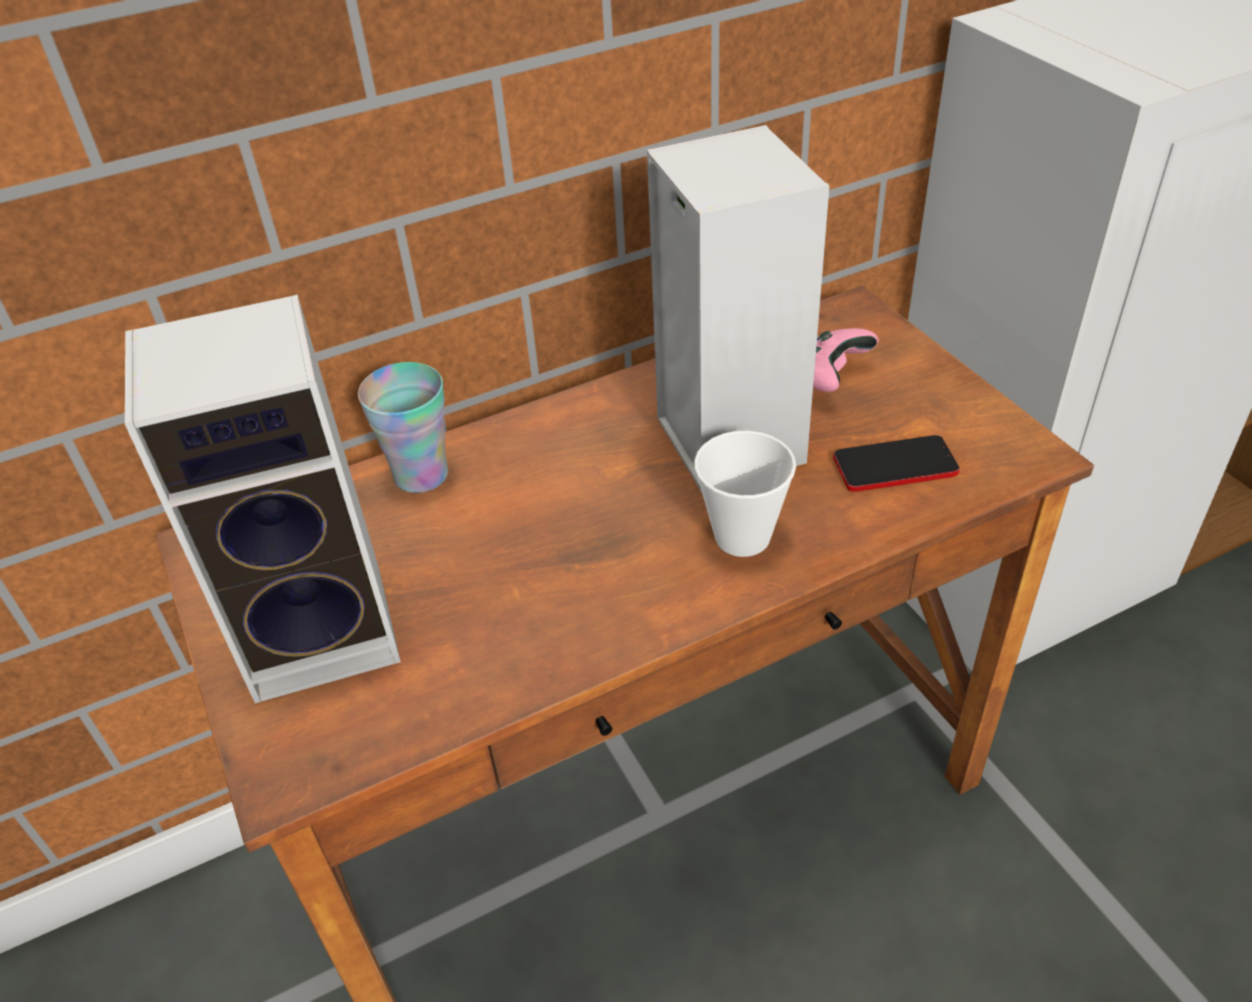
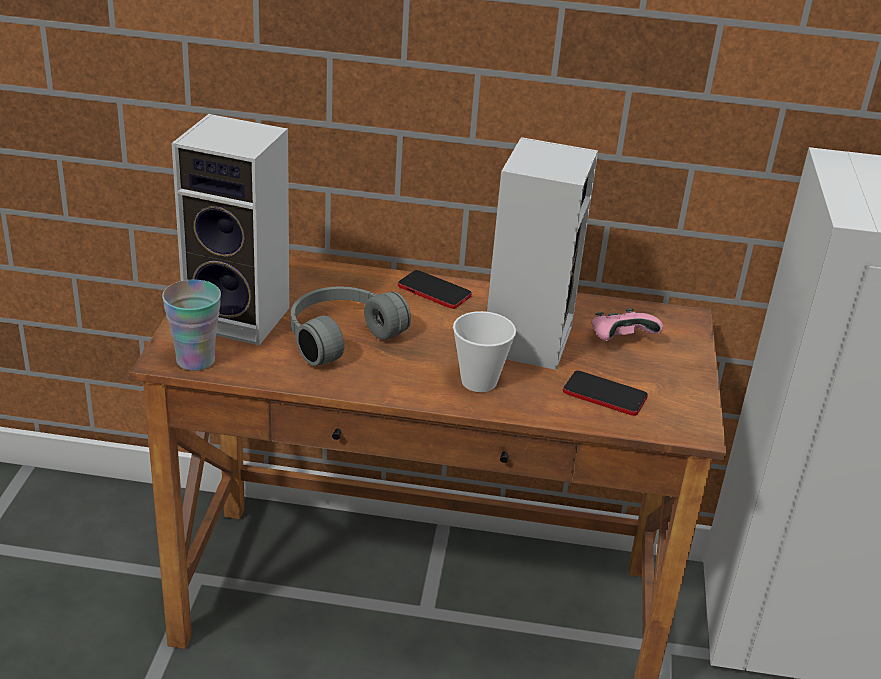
camera: 30 degrees right, 10 degrees down
(421, 475) = (352, 280): cup -> cup (195, 360)
(495, 575) = (339, 336): none -> grey headphones
(543, 432) = (434, 291): none -> phone

